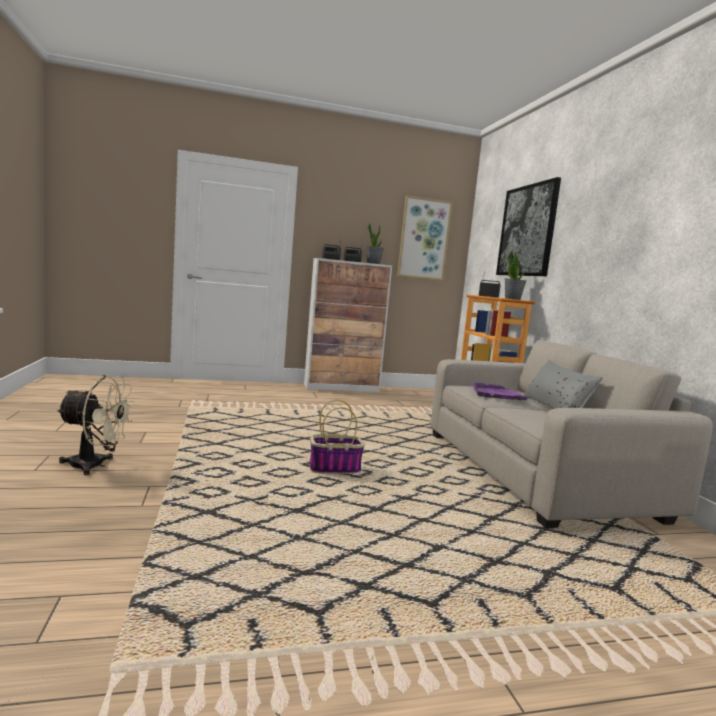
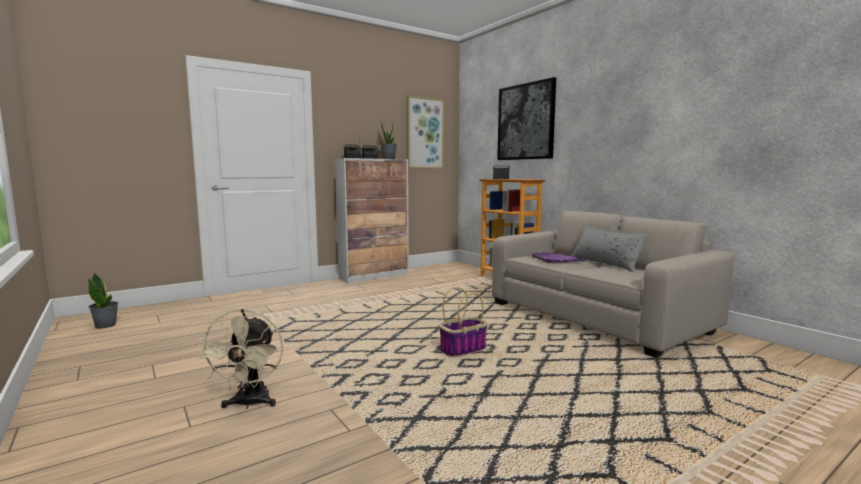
camera: 20 degrees left, 0 degrees up
(95, 466) = (250, 404): beige fan -> beige fan turned 105 degrees clockwise
(512, 299) = (525, 179): potted plant -> potted plant (106, 325)

